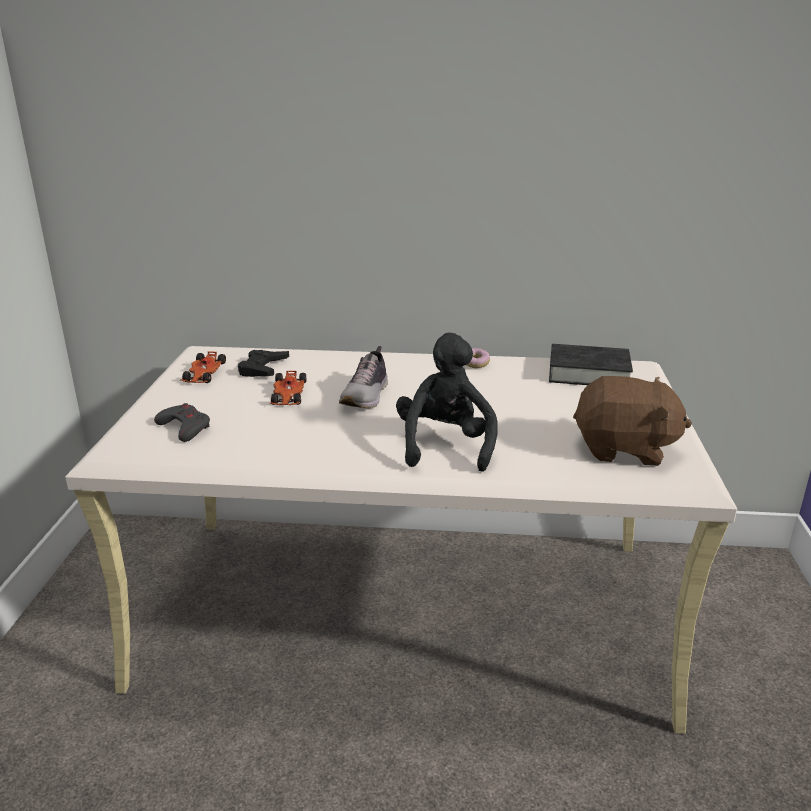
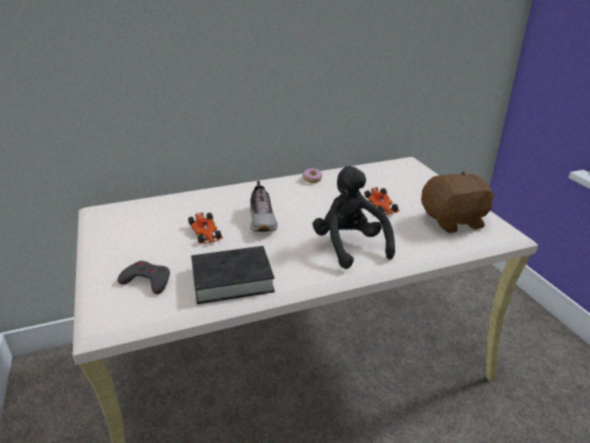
camera: 25 degrees left, 5 degrees up
(204, 375) = (121, 230): toy car -> toy car (381, 206)
(263, 368) = (164, 214): black game controller -> none
(588, 373) = (385, 172): black book -> black book (232, 279)

